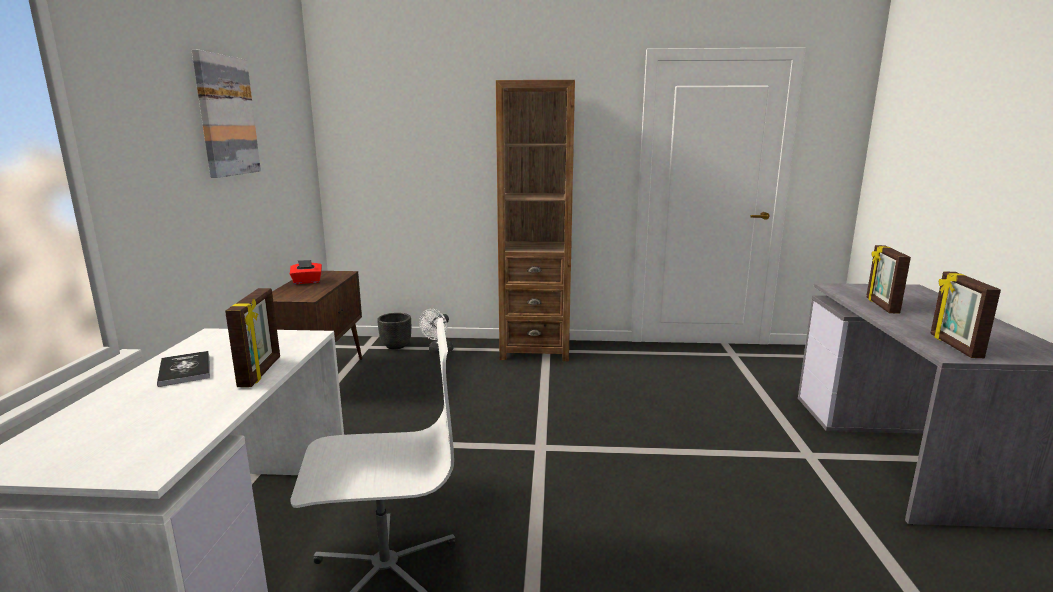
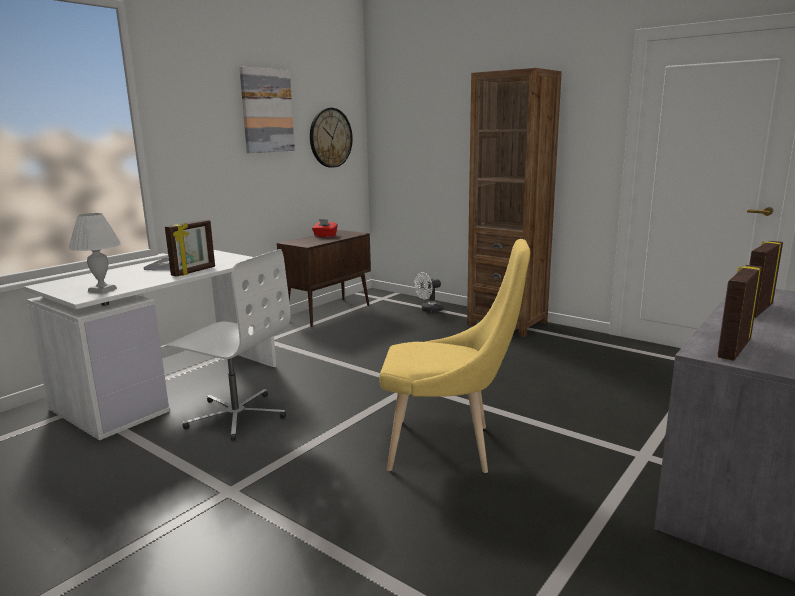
camera: 35 degrees right, 0 degrees up
(157, 445) = (102, 290): none -> white table lamp
(287, 152) = (330, 138): none -> wall clock
(396, 346) = (403, 301): black planter -> none
(669, 510) = (449, 447): none -> yellow chair

